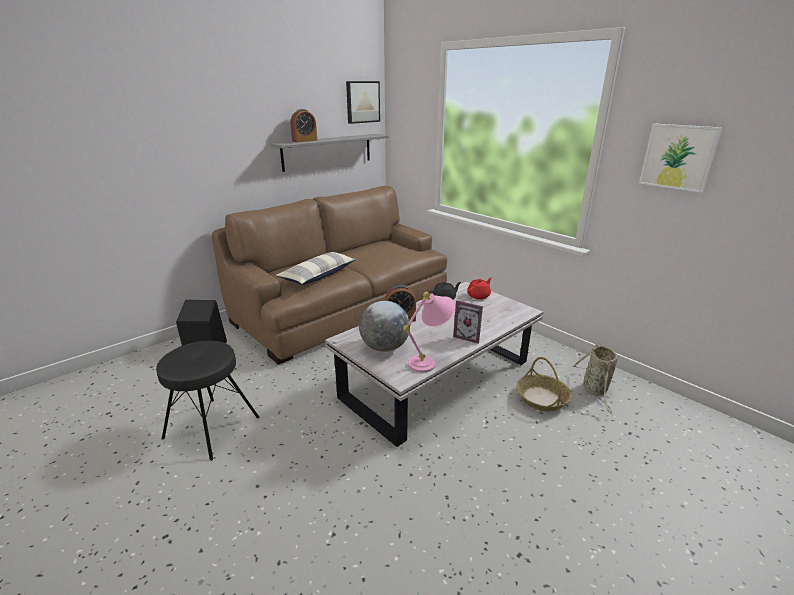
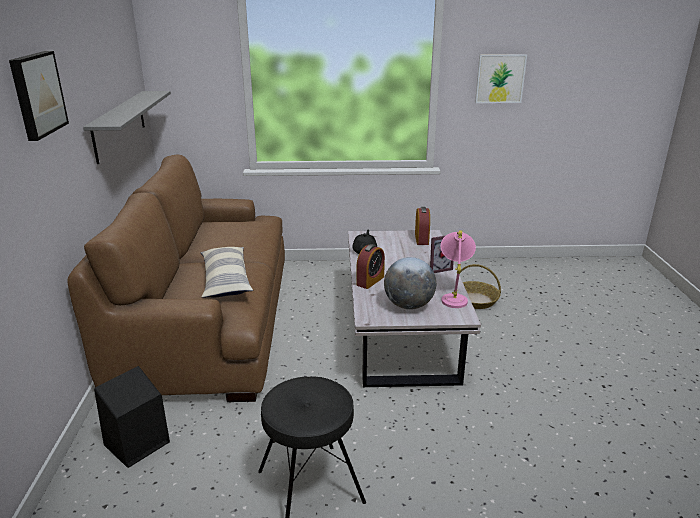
camera: 50 degrees left, 0 degrees up
(304, 141) = (116, 115): alarm clock -> alarm clock (421, 239)
(362, 102) = (129, 52): picture -> picture (36, 94)
(479, 295) = (381, 237): red teapot -> none
(595, 391) = (490, 279): basket -> none

